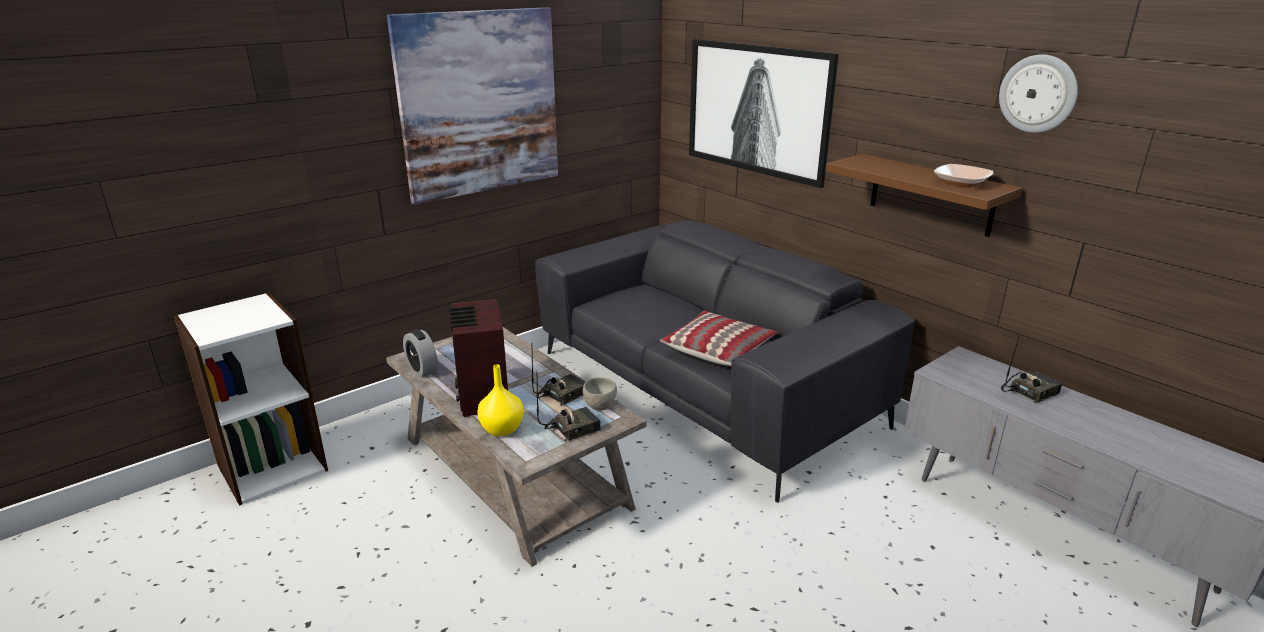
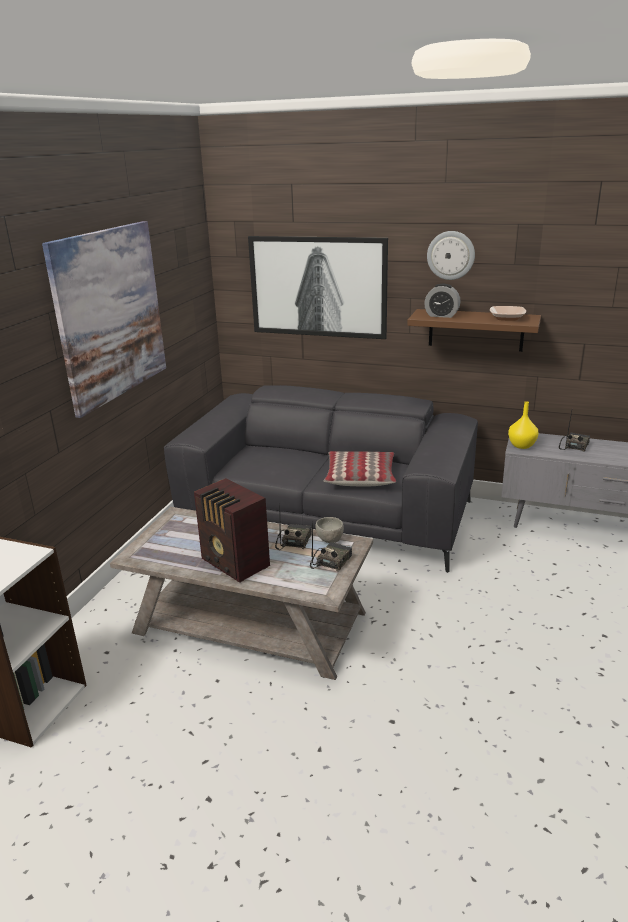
camera: 30 degrees left, 0 degrees up
(422, 369) = (156, 561): alarm clock -> alarm clock (441, 315)
(501, 429) = (280, 580): yellow vase -> yellow vase (521, 445)
(1038, 94) = (544, 252): wall clock -> wall clock (451, 255)

